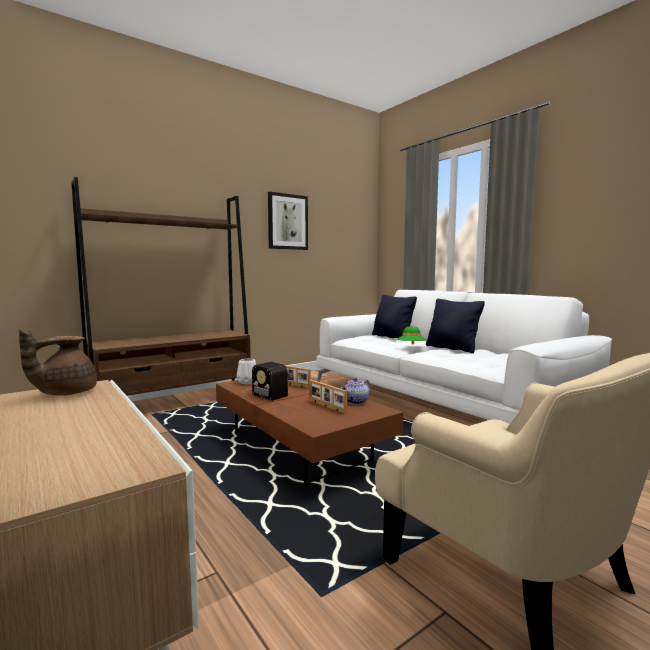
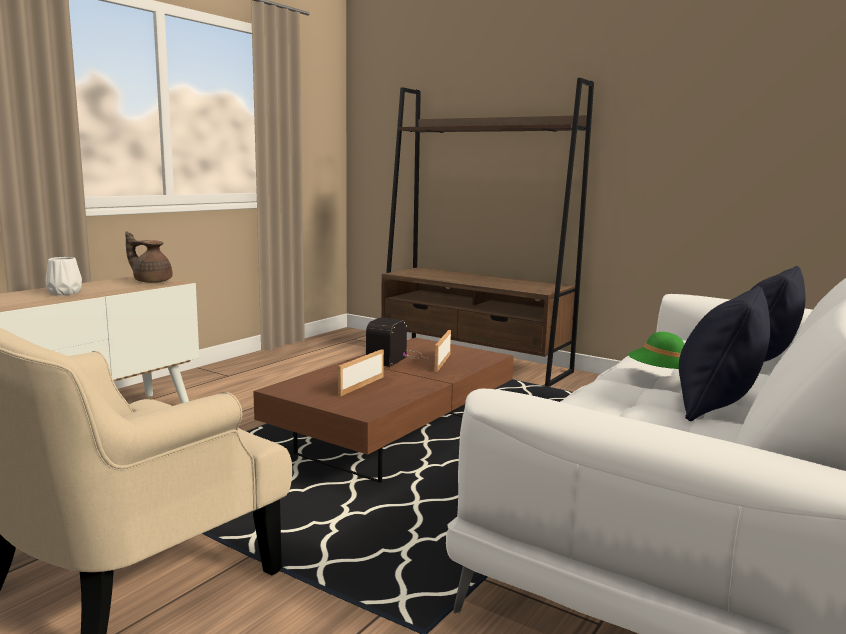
camera: 70 degrees right, 5 degrees up
(247, 382) = (433, 346): white vase -> white vase (64, 293)
(287, 222) = (714, 106): picture -> none
(356, 402) = (391, 397): teapot -> none

